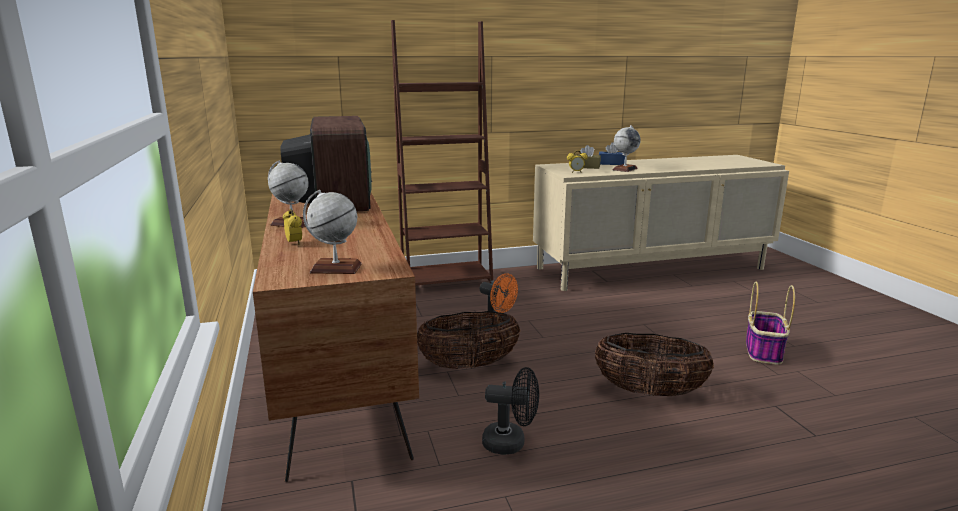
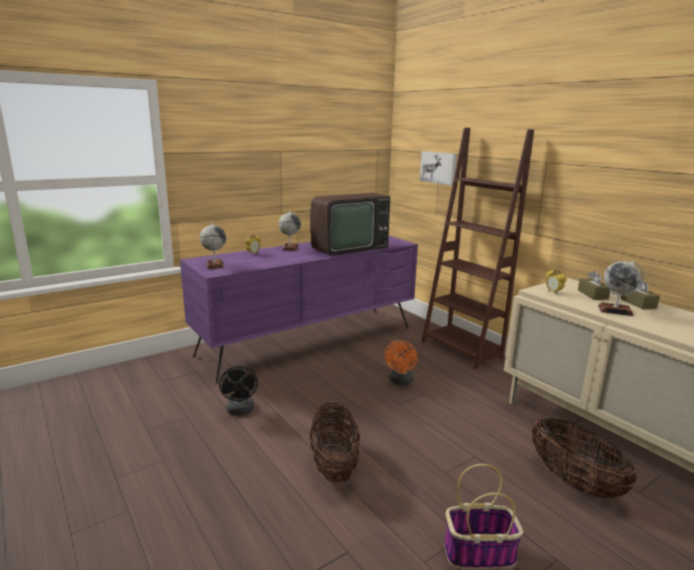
camera: 70 degrees right, 0 degrees up
(337, 362) = (309, 341): brown tv stand -> purple tv stand
(341, 75) = (439, 167): none -> picture
(469, 365) = (331, 381): basket -> basket (574, 482)
(611, 163) = (638, 303): blue tissue box -> brown tissue box

